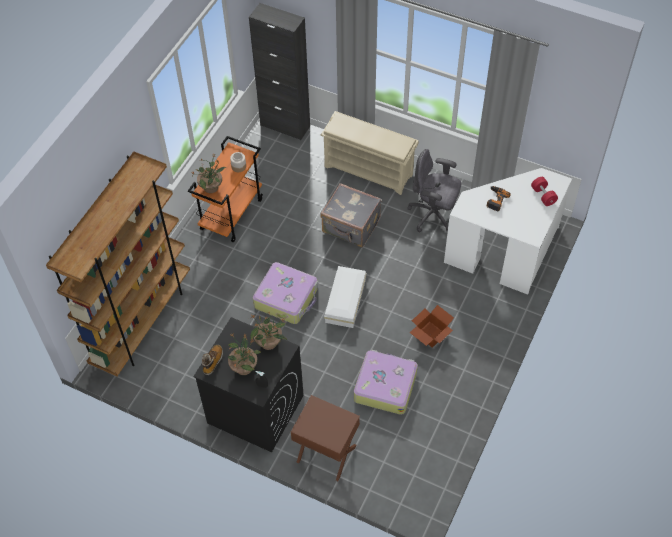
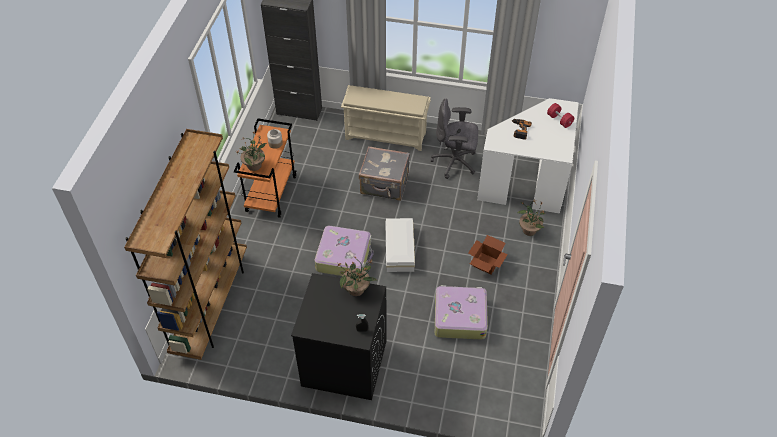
camera: 15 degrees left, 5 degrees down
(213, 362) = (306, 317): boot -> none
(244, 367) = (339, 316): potted plant -> potted plant (529, 230)
(326, 454) = (424, 390): brown nightstand -> none

